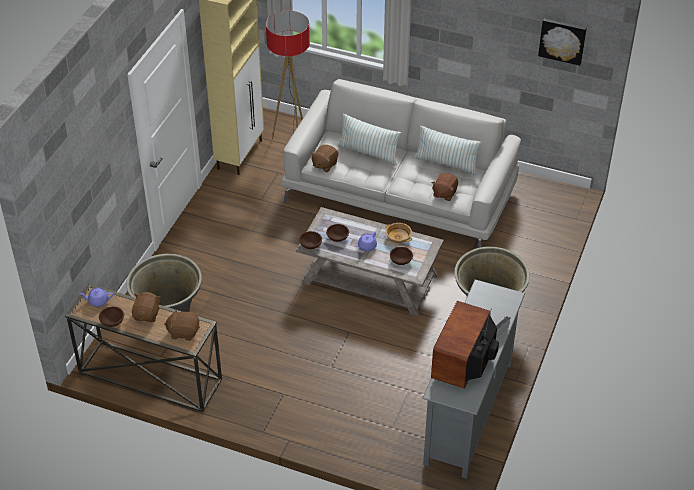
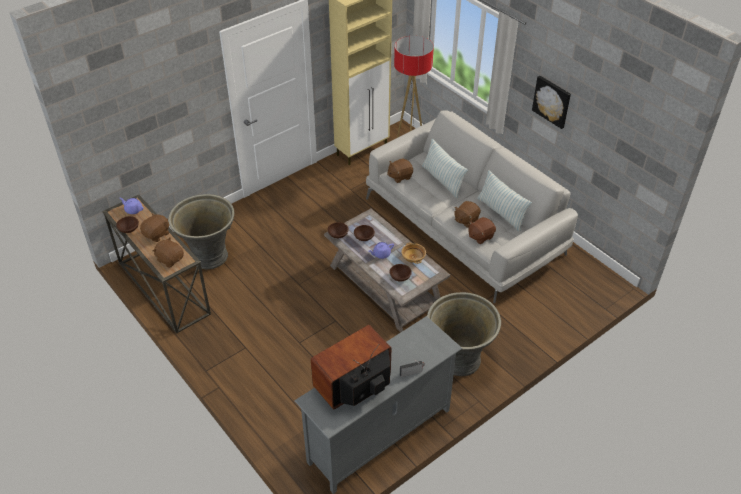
camera: 30 degrees right, 0 degrees up
(420, 183) = (466, 220): none -> brown plush toy
(562, 40) = (636, 130): picture -> picture (552, 101)

